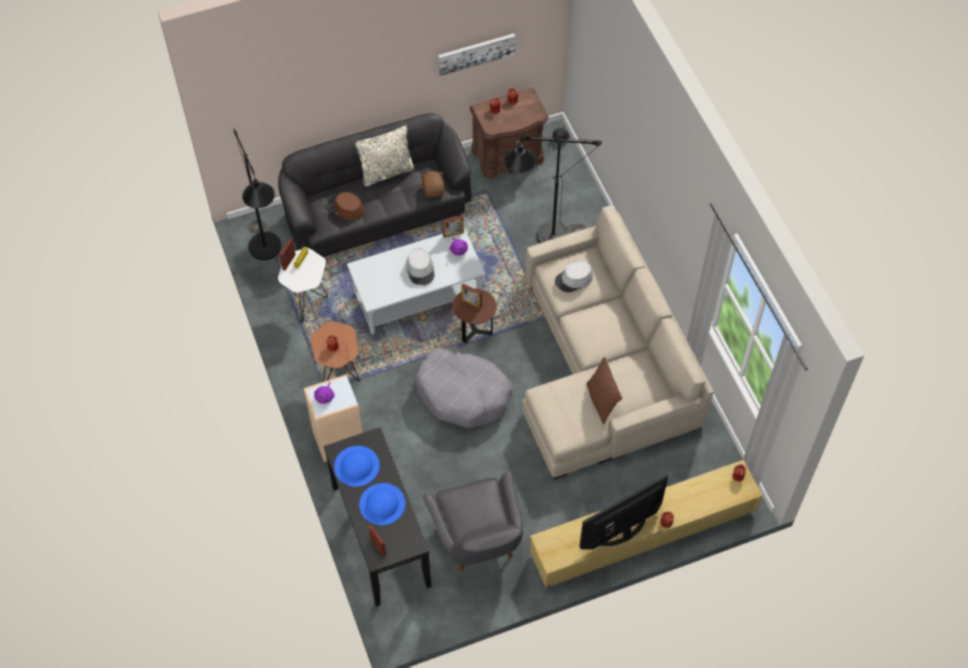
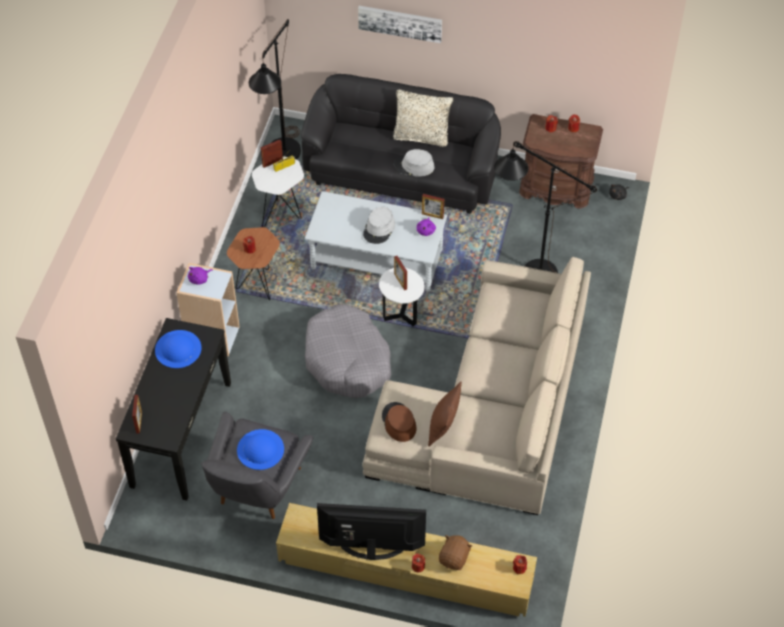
camera: 35 degrees right, 5 degrees down
(346, 207) = (363, 147): brown hat -> brown hat (398, 422)
(382, 504) = (172, 391): blue hat -> blue hat (260, 449)
(433, 190) = (450, 172): brown plush toy -> brown plush toy (454, 558)
(475, 331) = (401, 315): brown side table -> white side table
(476, 53) = (547, 59): picture -> picture (400, 23)
(574, 279) = (506, 310): grey hat -> grey hat (414, 166)

